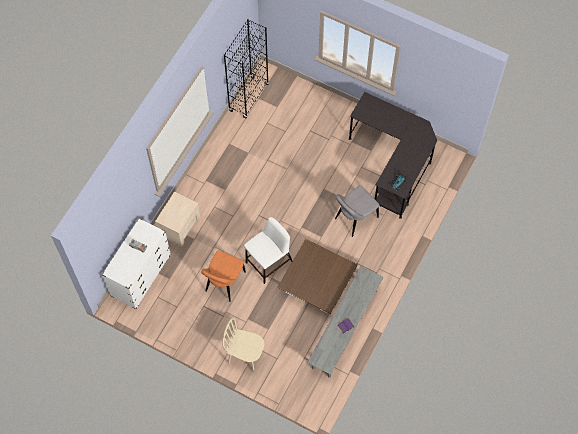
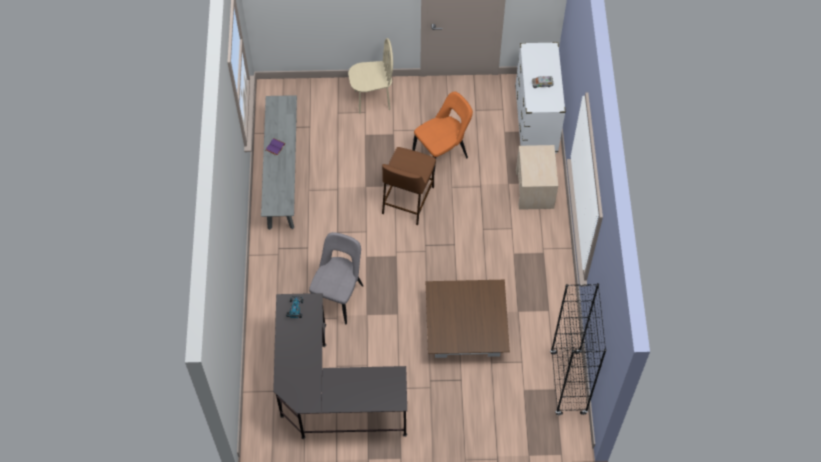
camera: 150 degrees right, 5 degrees down
(224, 283) = (442, 155): orange chair -> orange chair turned 60 degrees clockwise
(268, 263) = (408, 199): white stool -> brown stool
(317, 282) = (340, 205): brown coffee table -> brown coffee table (466, 328)

